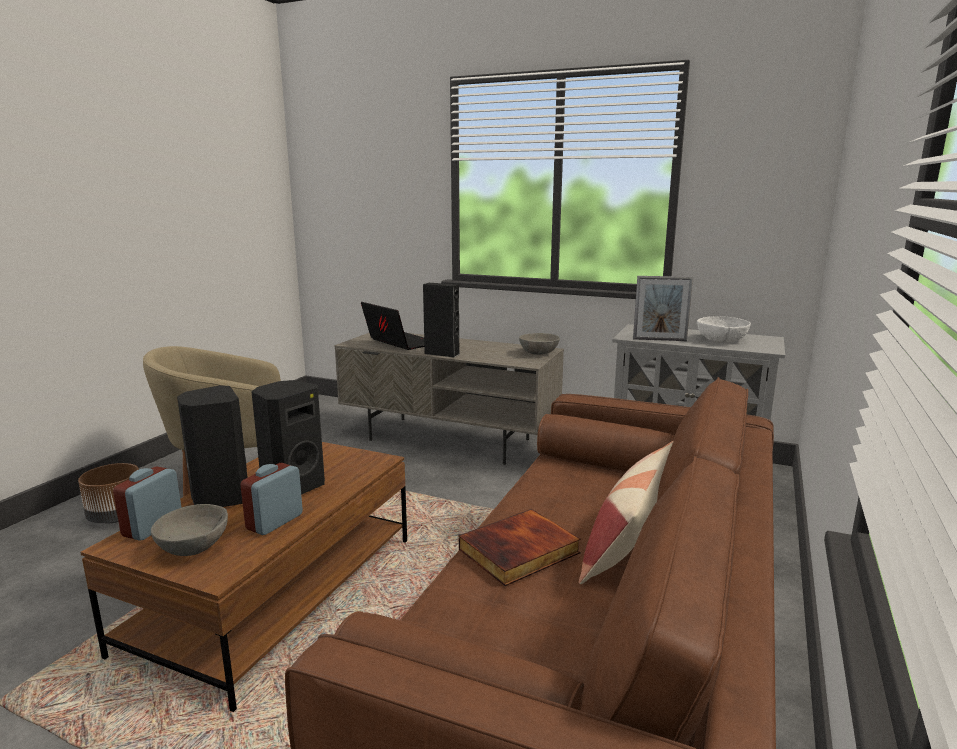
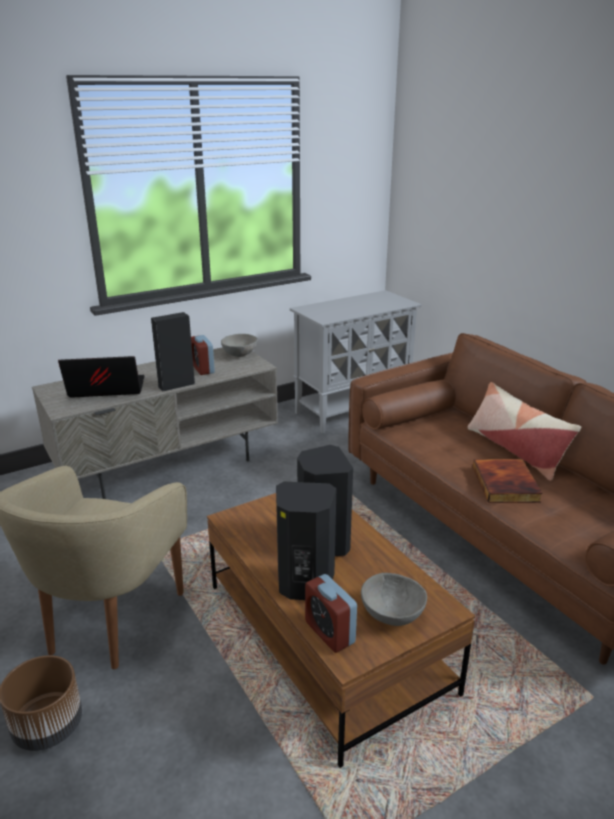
camera: 55 degrees left, 10 degrees up
(275, 522) = (379, 565): alarm clock -> alarm clock (203, 369)
(659, 340) = (346, 315): picture frame -> none
(721, 340) = (371, 303): white bowl -> none

